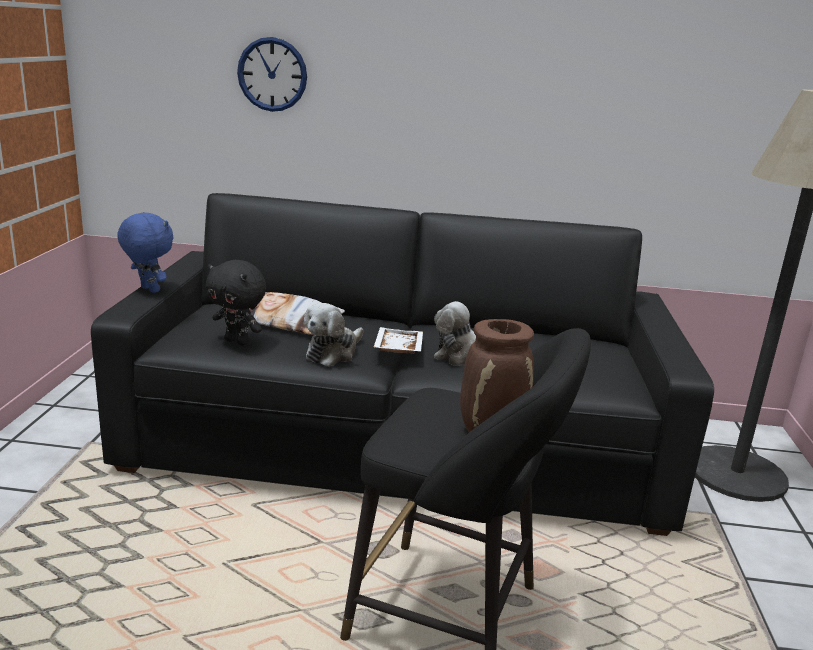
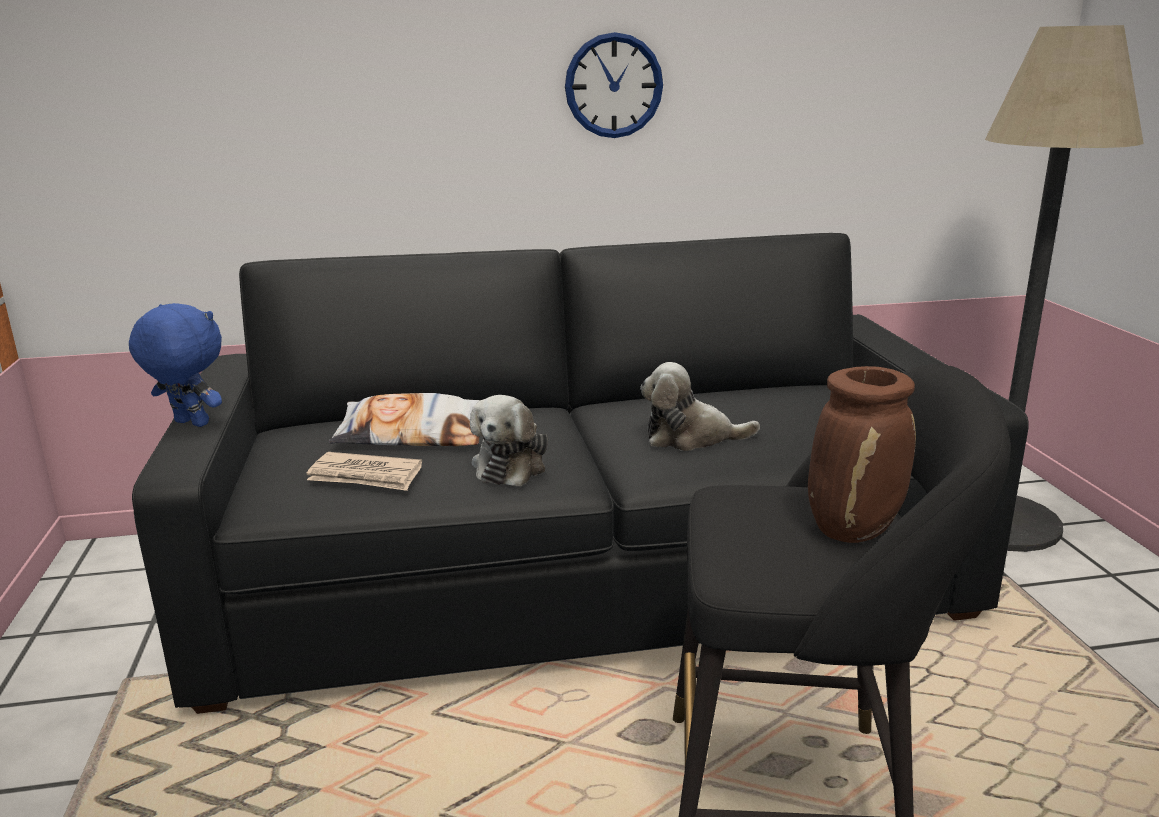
camera: 15 degrees left, 0 degrees up
(238, 341) = (366, 476): black plush toy -> newspaper
(272, 74) = (305, 76): wall clock -> wall clock (613, 86)
(397, 349) = (590, 444): white tray -> none

